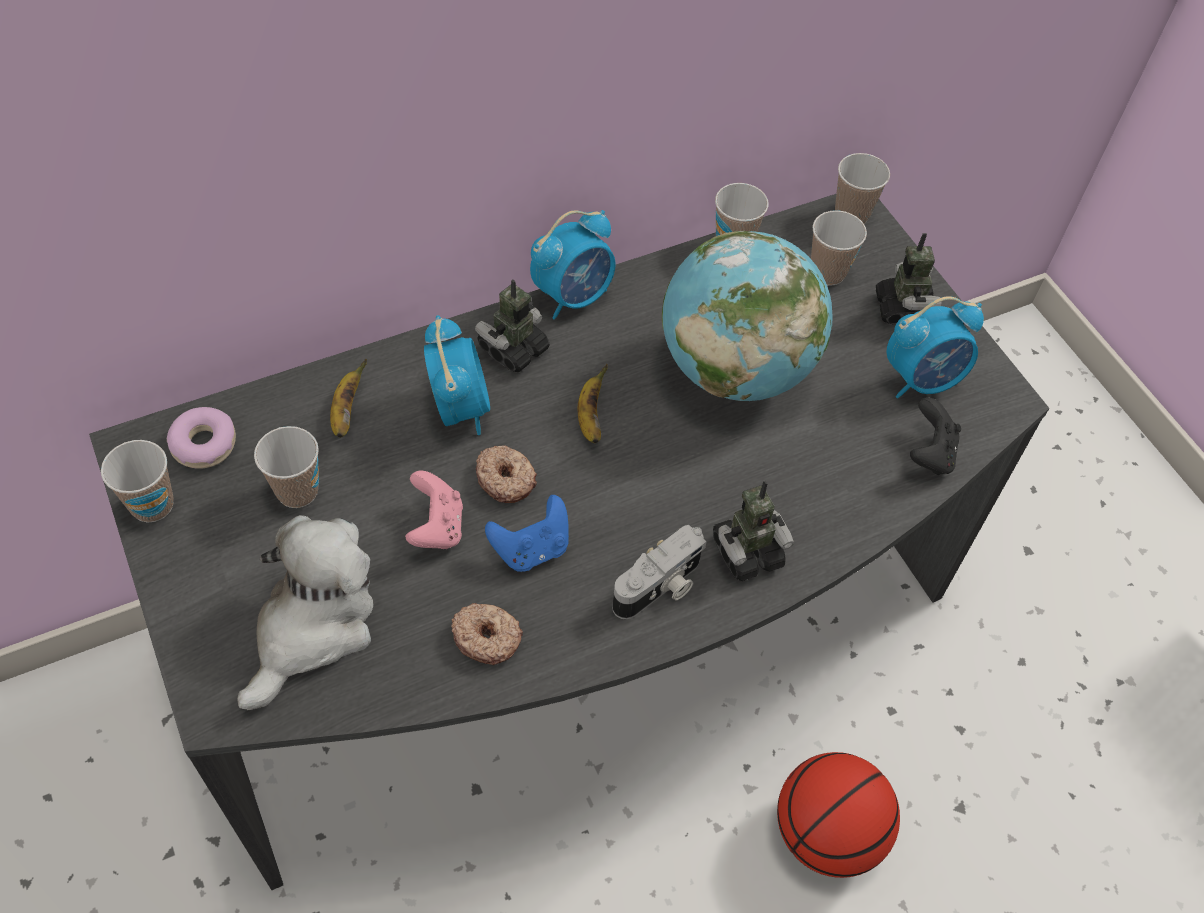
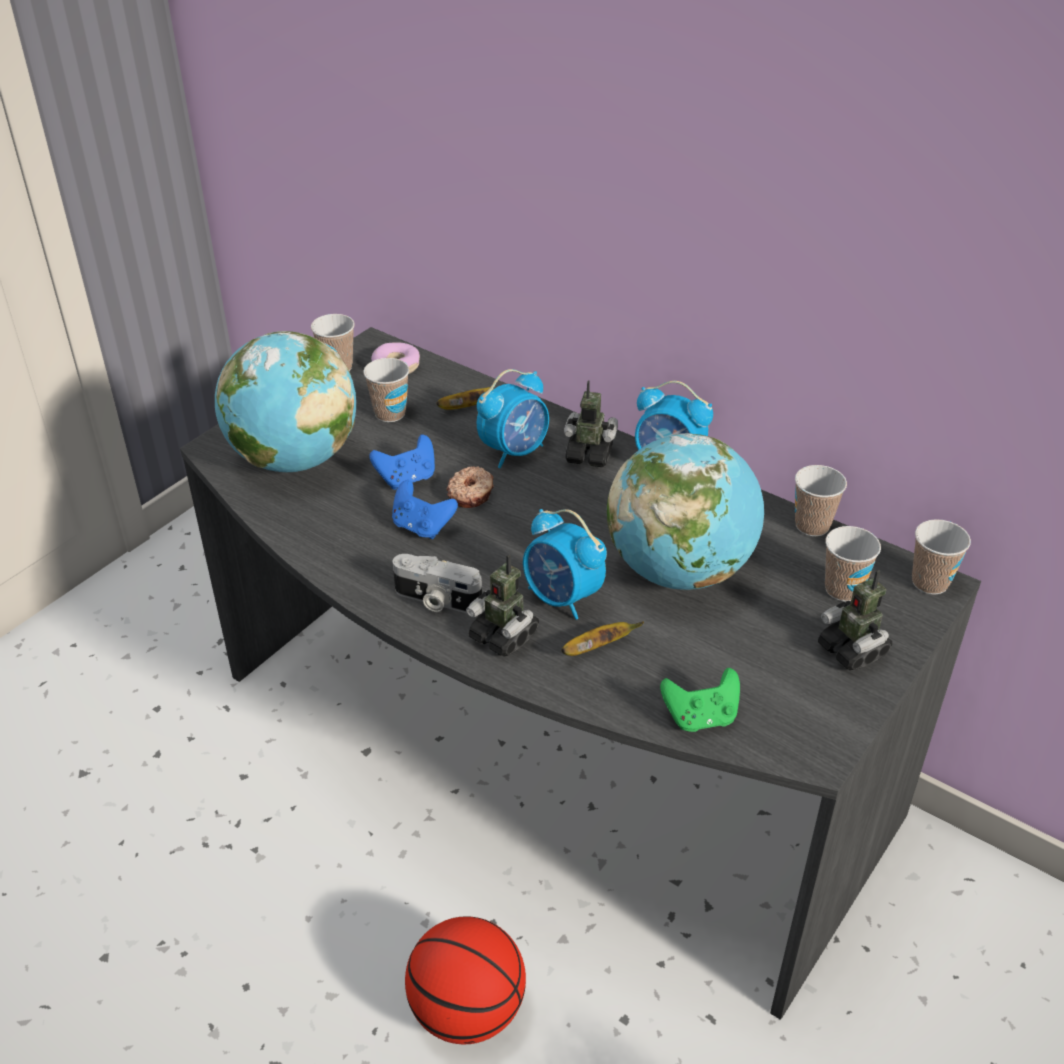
camera: 65 degrees right, 15 degrees down
(313, 627) = (294, 459): plush toy -> globe
(436, 527) = (407, 479): pink game controller -> blue game controller
(487, 637) = (335, 533): donut -> none
(590, 417) = (561, 512): banana -> banana (597, 647)
(903, 309) = (852, 650): toy robot -> toy robot turned 90 degrees clockwise
(922, 379) = (782, 688): alarm clock -> alarm clock (562, 598)
(929, 454) = (700, 717): black game controller -> green game controller

